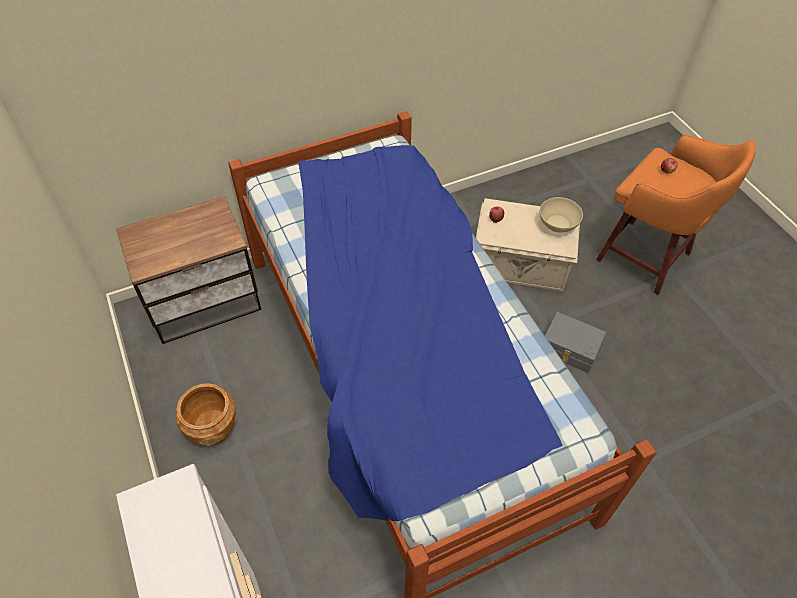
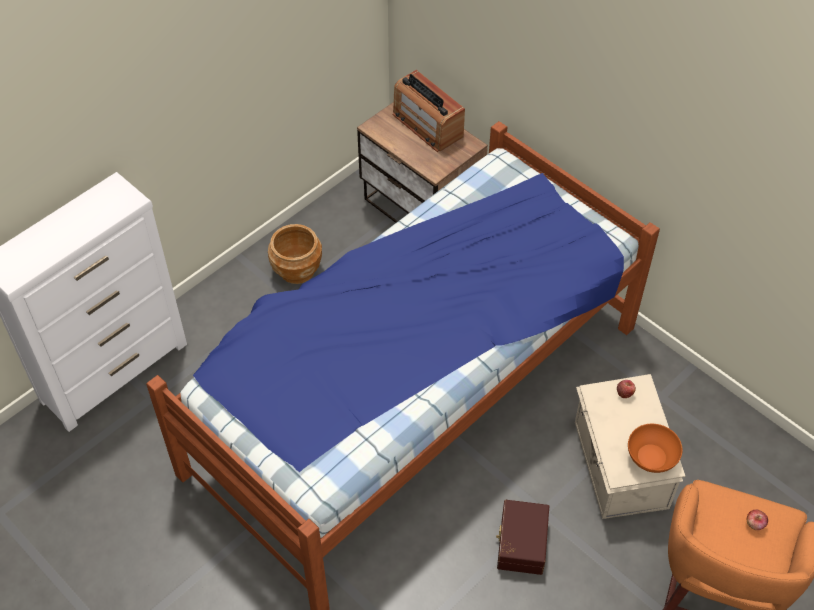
camera: 70 degrees right, 0 degrees up
(170, 228) = (427, 125): none -> radio
(558, 223) = (652, 457): beige bowl -> orange bowl
(569, 349) = (520, 543): grey storage box -> brown storage box

